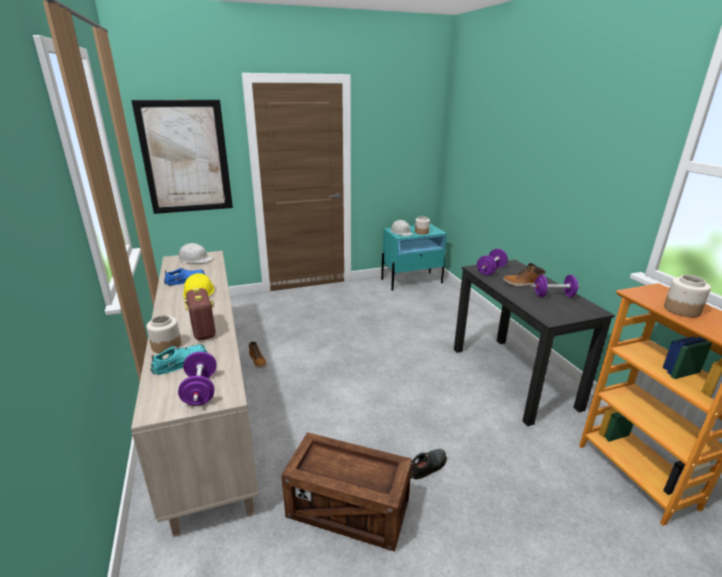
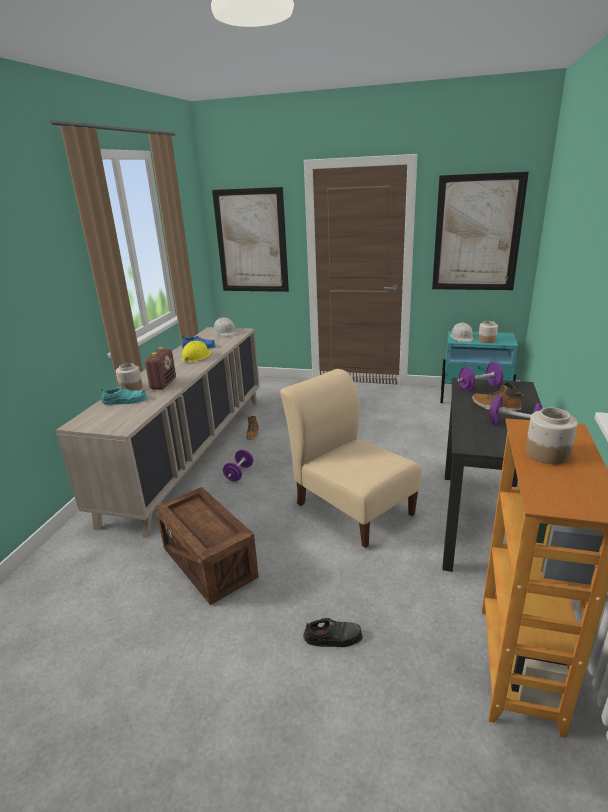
camera: 35 degrees right, 0 degrees up
(200, 390) = (113, 420): purple dumbbell -> purple dumbbell (239, 473)
(400, 145) = (477, 234): none -> picture
(415, 400) = (351, 506): none -> beige chair
(427, 466) = (302, 561): black shoe -> black shoe (333, 637)

